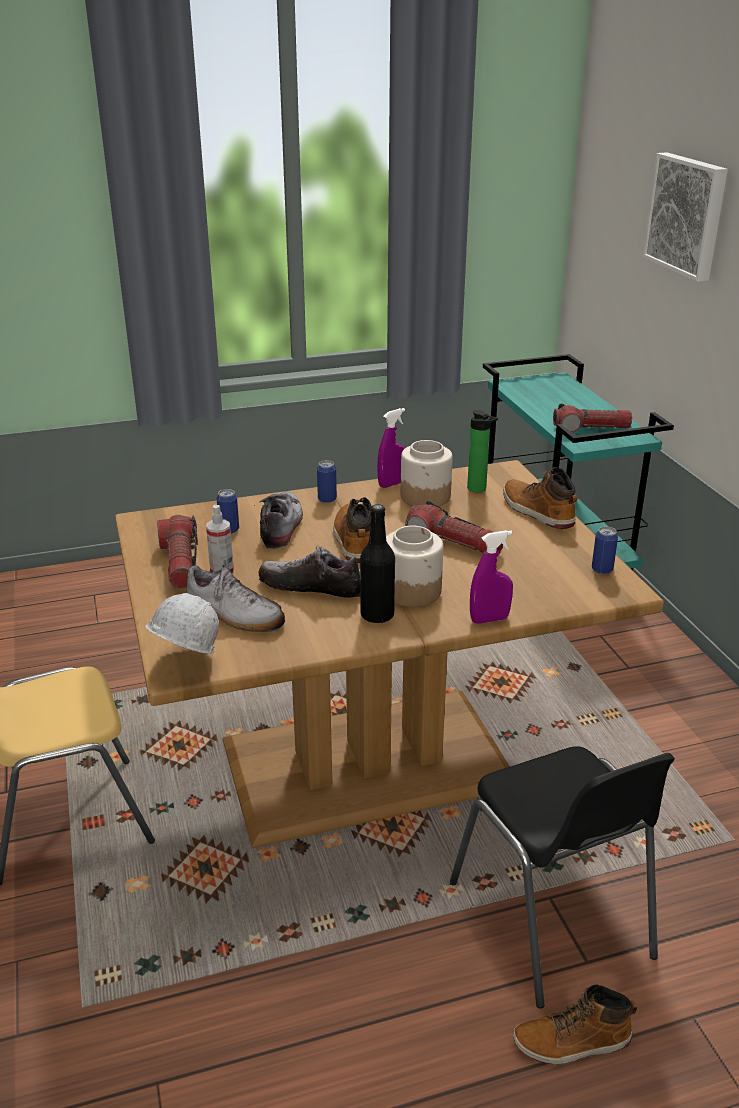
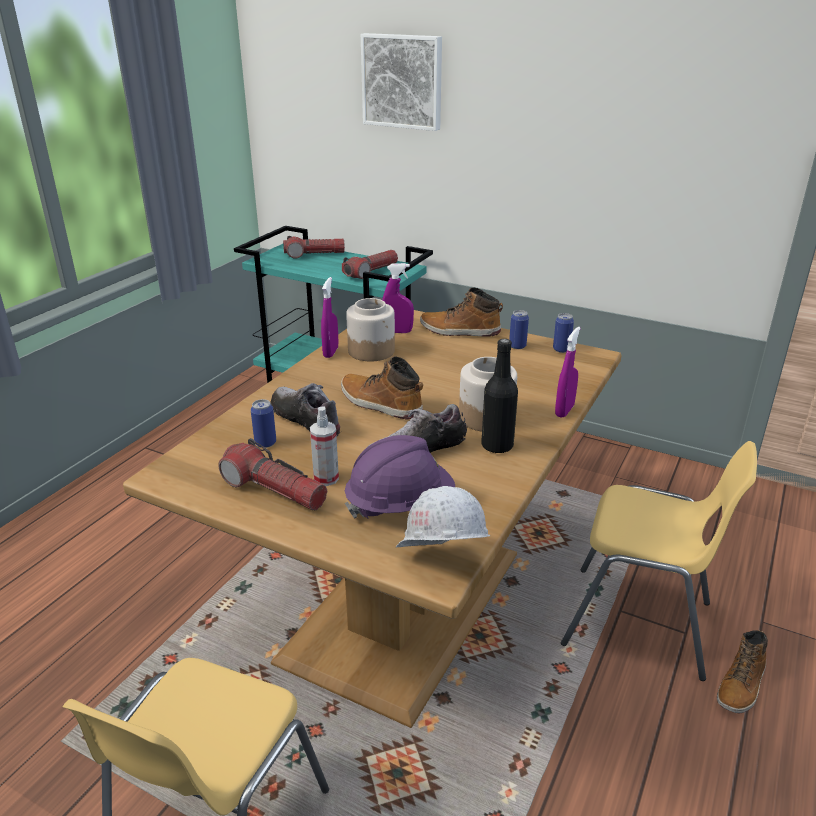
camera: 45 degrees left, 0 degrees up
(234, 614) = (400, 503): shoe -> purple hard hat
(327, 499) = (302, 384): can -> can (517, 346)
(453, 543) = (450, 373): flashlight -> flashlight (314, 254)
(479, 489) = (397, 332): bottle -> purple spray bottle
(551, 920) = (639, 623): black chair -> yellow chair

